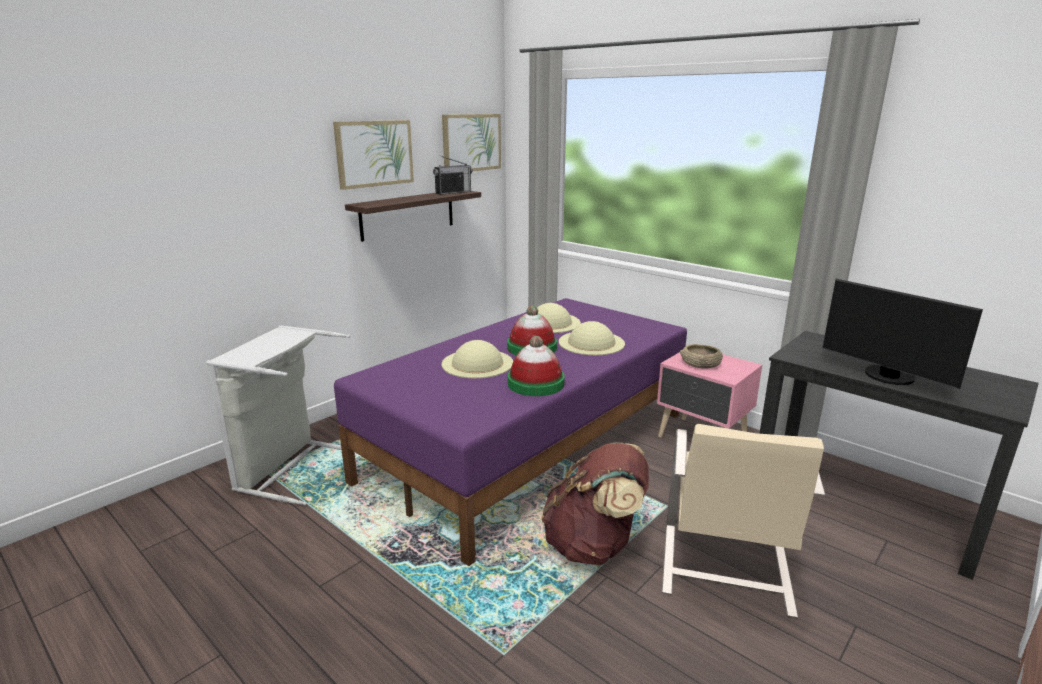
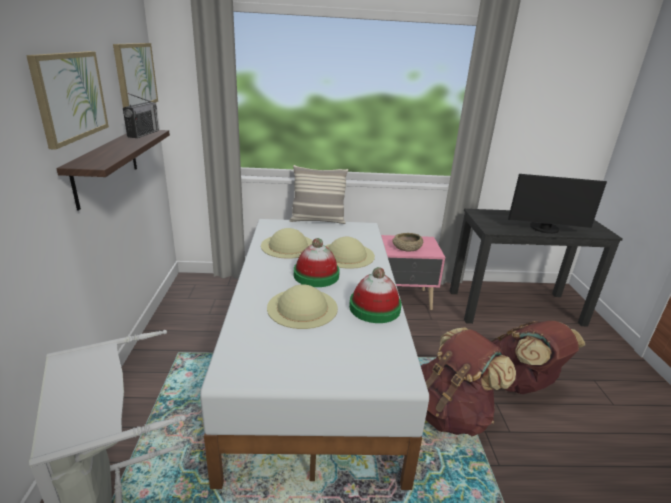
camera: 45 degrees left, 5 degrees up
(530, 446) = (316, 357): purple bed -> white bed
(619, 311) = (317, 220): none -> pillow
(724, 570) = (520, 384): beige chair -> brown backpack

